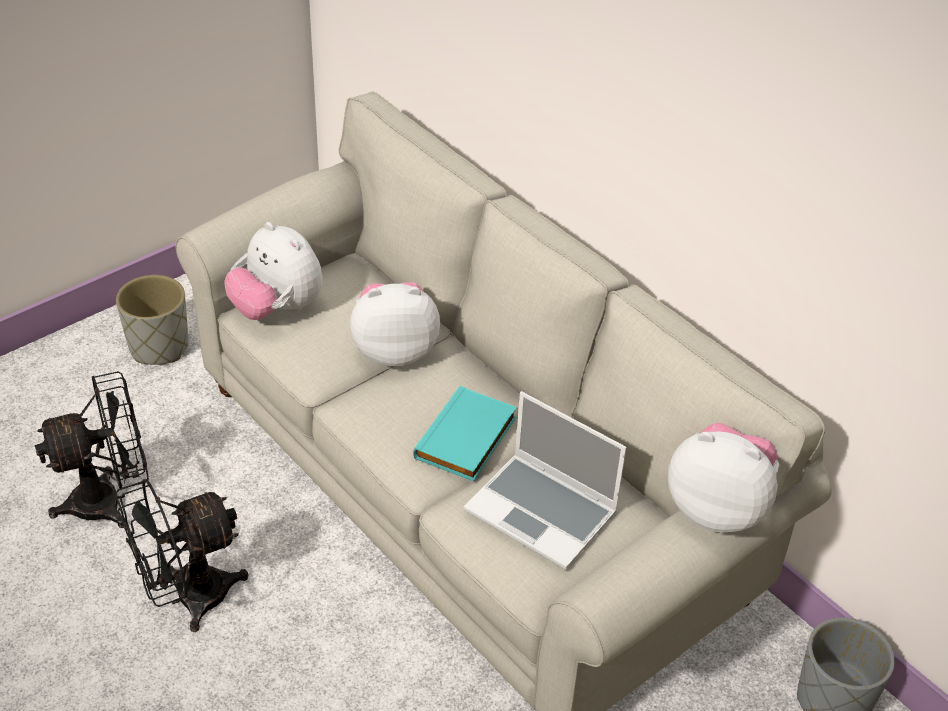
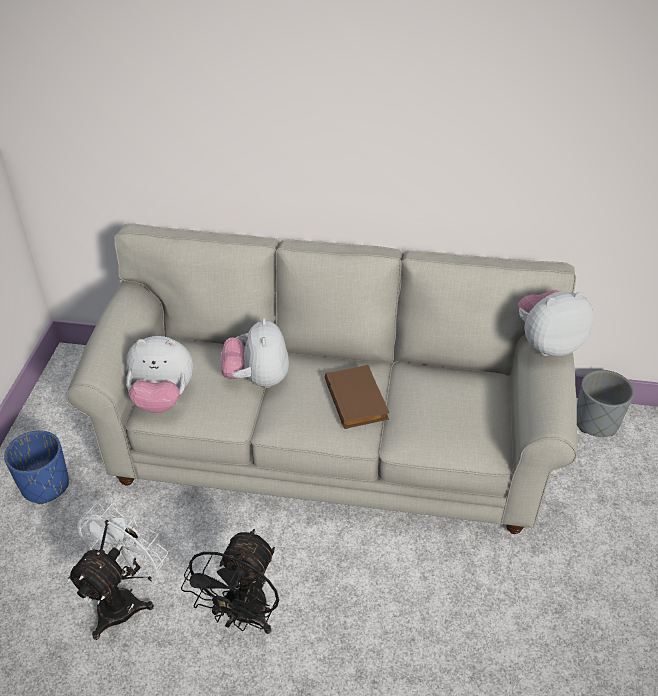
camera: 40 degrees left, 0 degrees up
(110, 500) = (124, 599): black fan -> white fan
(159, 347) = (46, 485): grey planter -> blue planter
(394, 350) = (257, 378): plush toy -> plush toy turned 45 degrees counterclockwise
(467, 439) = (358, 399): turquoise book -> brown book
(543, 512) = (443, 410): laptop -> none

